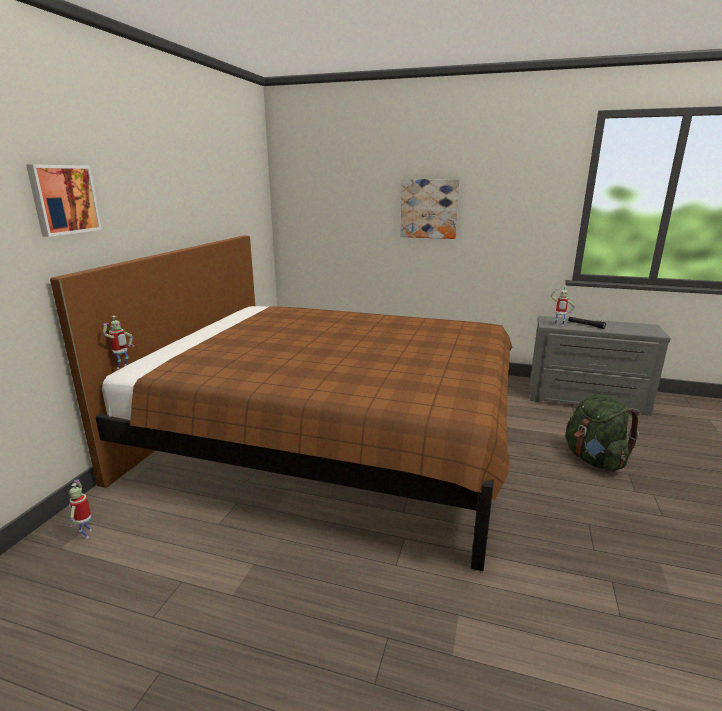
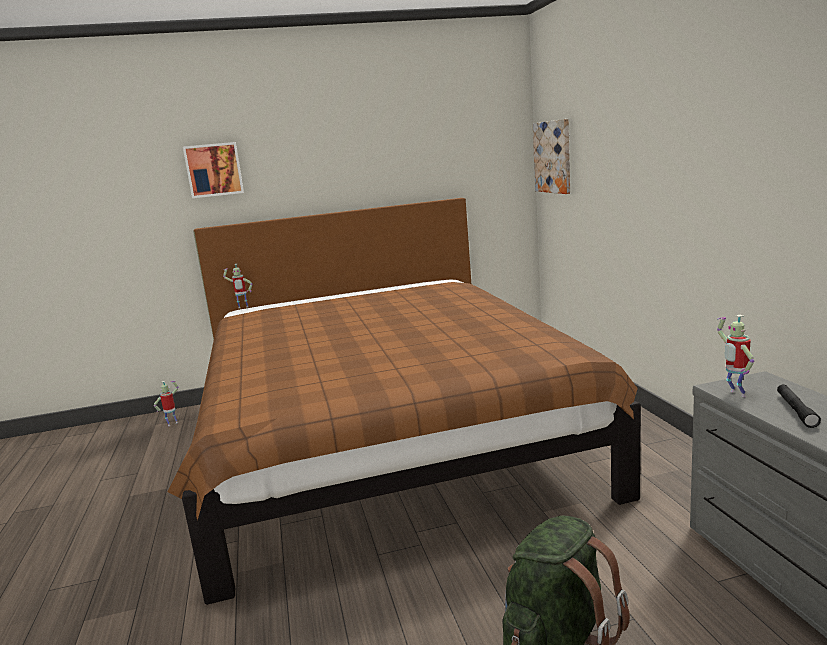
camera: 60 degrees right, 5 degrees down
(429, 208) = (657, 158): picture -> picture (553, 157)

